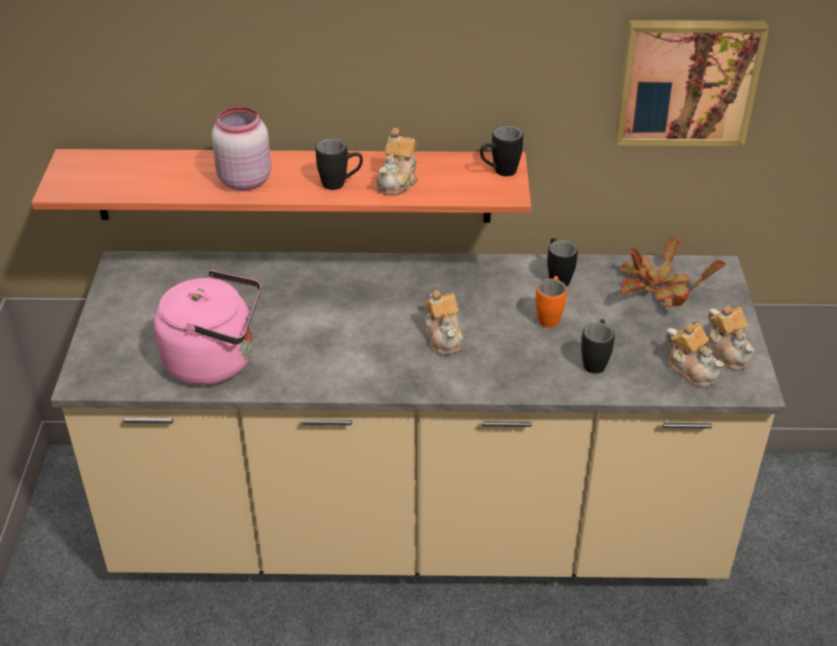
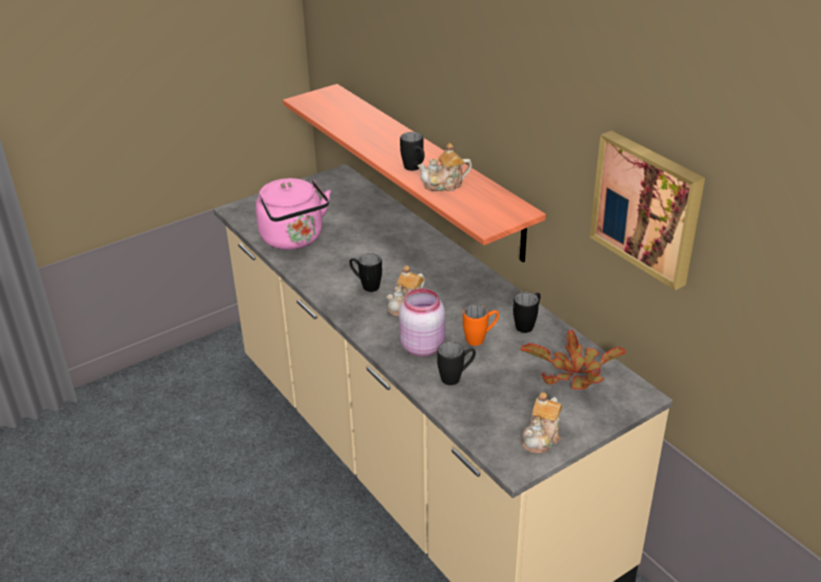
camera: 55 degrees right, 5 degrees down
(243, 180) = (378, 141): pink jar -> pink jar (422, 346)
(499, 172) = (505, 213): black mug -> black mug (366, 285)
(691, 369) = (500, 426): teapot -> none

